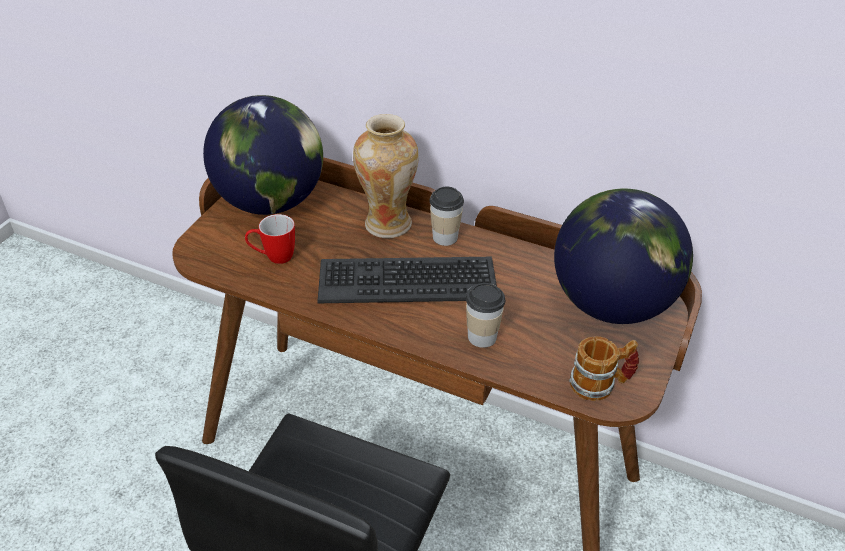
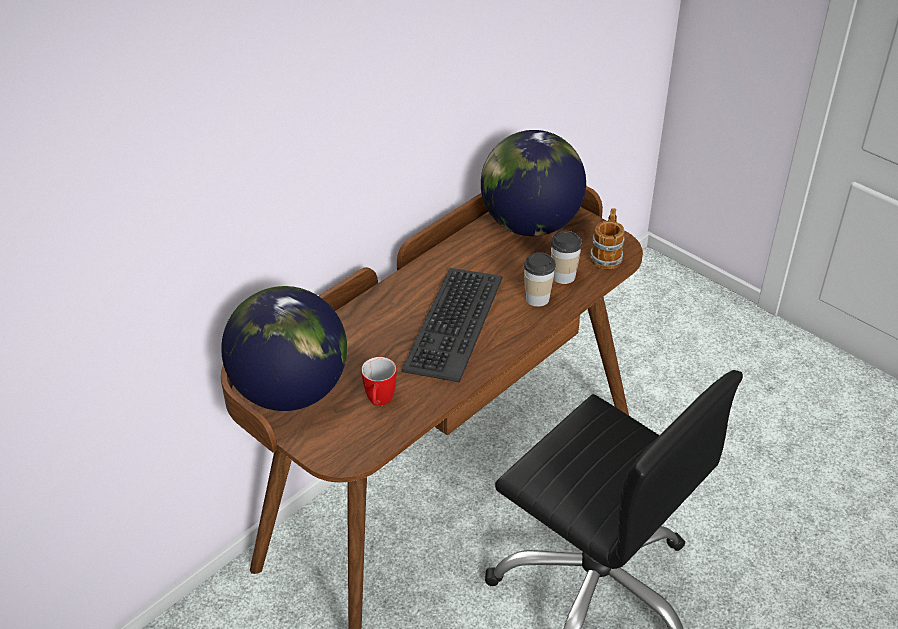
camera: 70 degrees left, 0 degrees up
(387, 224) = (370, 319): vase -> none
(445, 237) = (407, 289): cup -> cup (563, 276)

